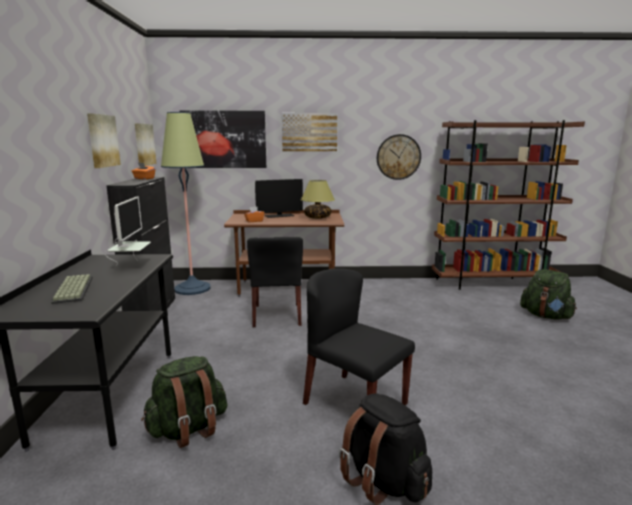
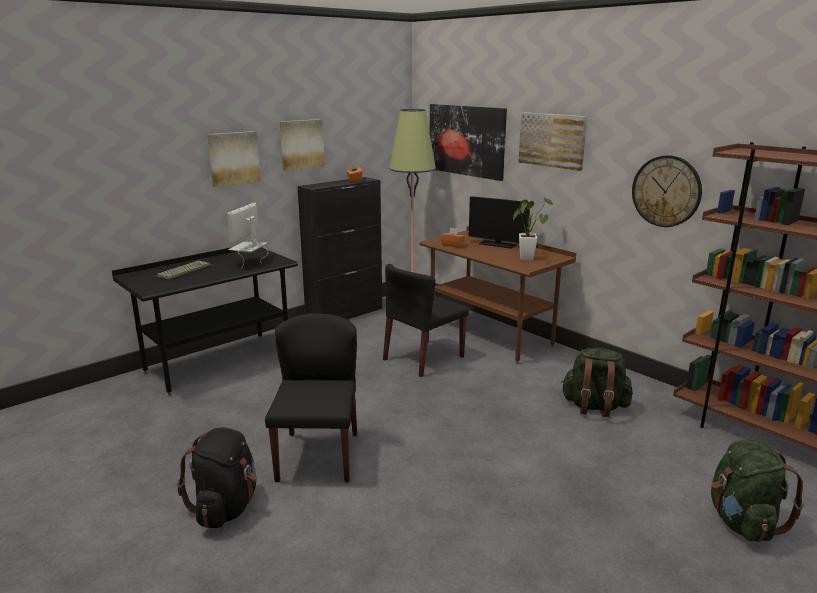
camera: 50 degrees right, 5 degrees up
(131, 266) = (250, 264): monitor -> monitor turned 150 degrees clockwise
(144, 144) = (384, 142): picture -> picture (233, 158)
(188, 429) = (211, 406): green backpack -> green backpack (594, 407)
(317, 217) = (526, 257): table lamp -> potted plant

